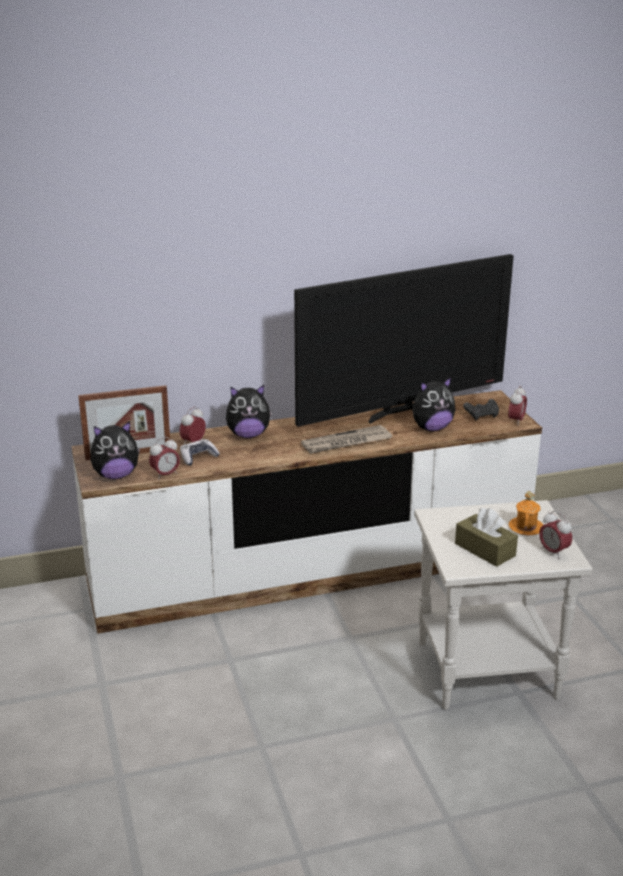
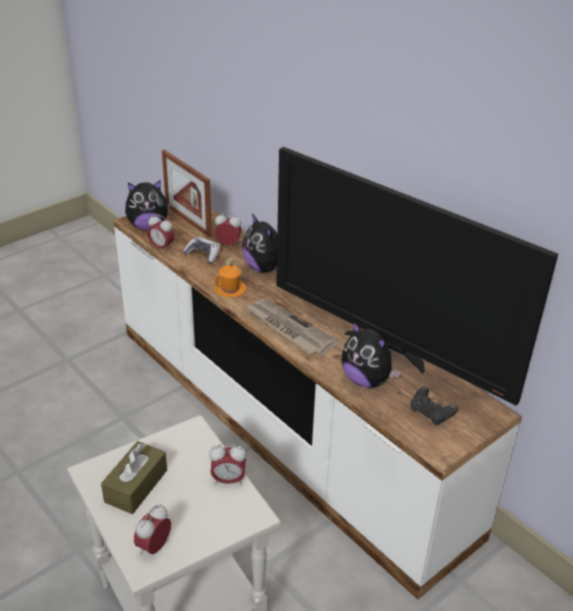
camera: 65 degrees right, 10 degrees up
(116, 475) = (148, 226): plush toy -> plush toy turned 60 degrees counterclockwise
(516, 421) = (440, 446): alarm clock -> alarm clock (228, 480)
(526, 527) = (200, 512): orange mug -> orange mug (230, 289)

